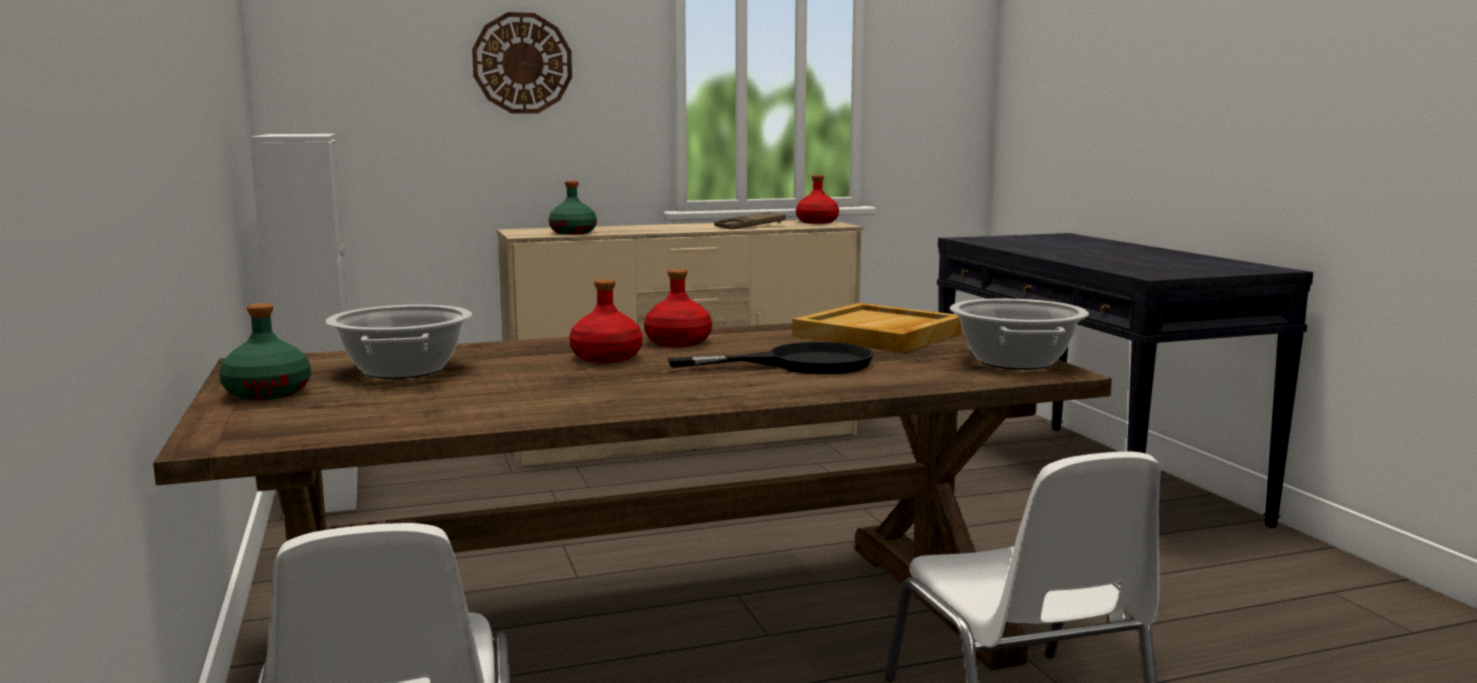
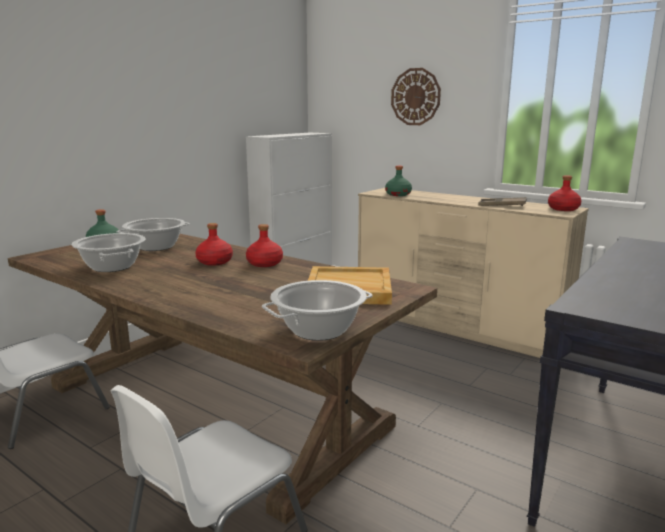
camera: 55 degrees right, 5 degrees up
(486, 402) = (112, 267): none -> cooking pot
(800, 364) = (244, 290): black frying pan -> none

